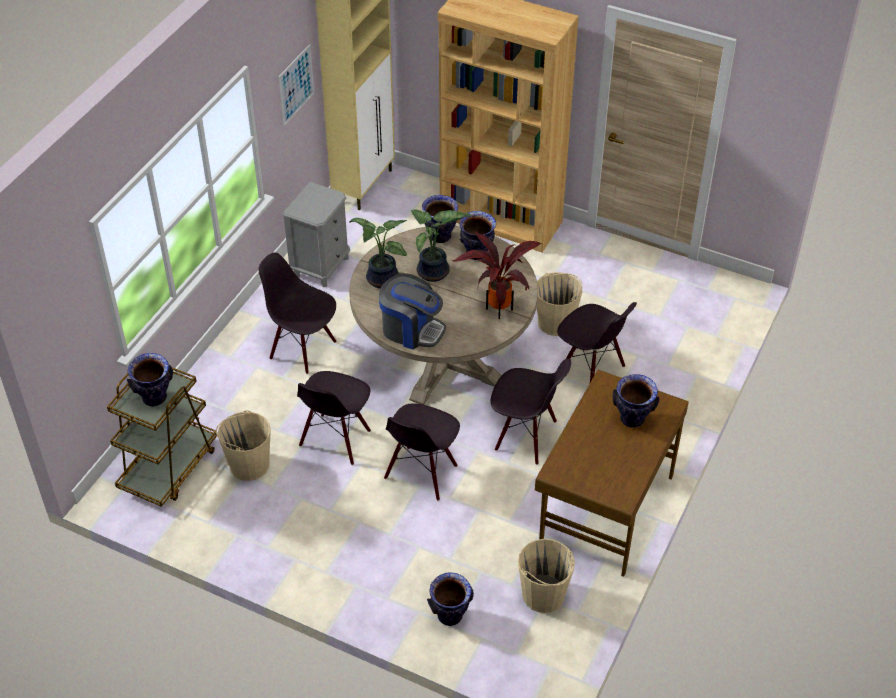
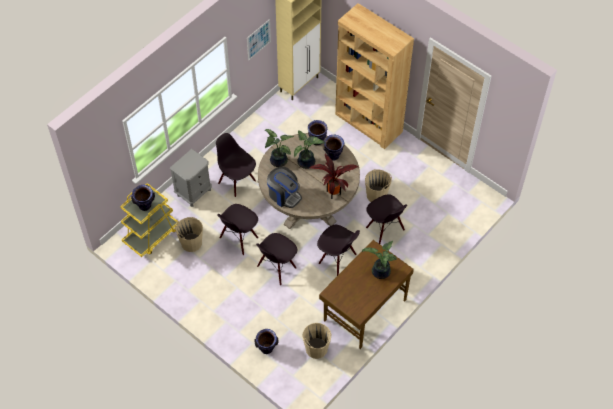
camera: 15 degrees right, 10 degrees up
(169, 467) = (151, 235): brown cart -> yellow cart
(320, 266) = (261, 132): grey nightstand -> grey nightstand (194, 192)
(632, 419) = (380, 272): vase -> potted plant

